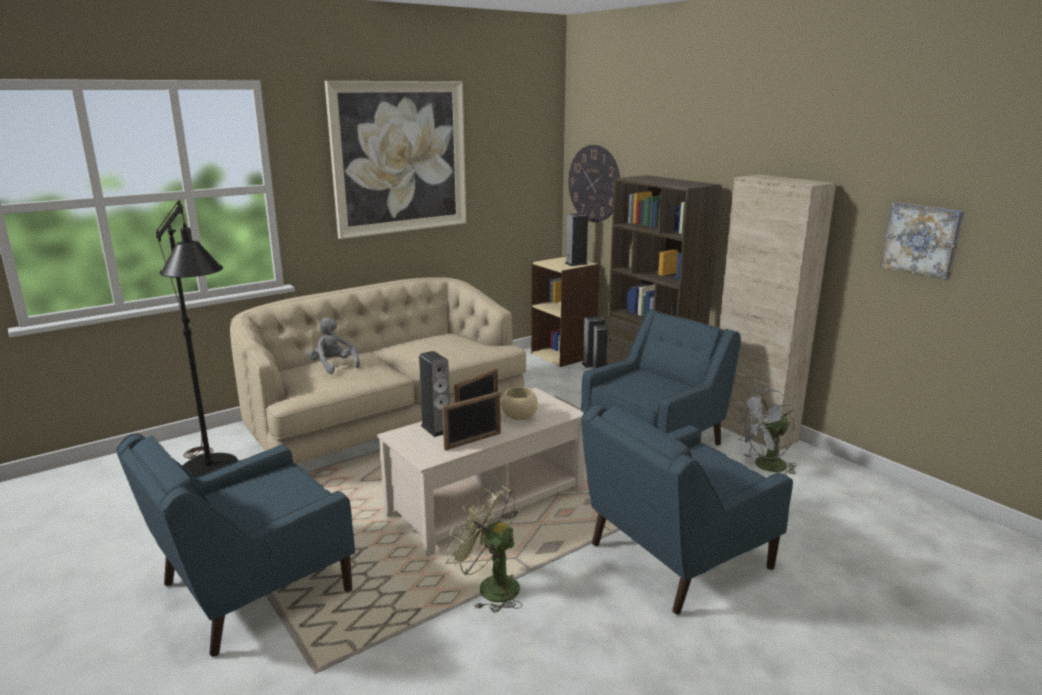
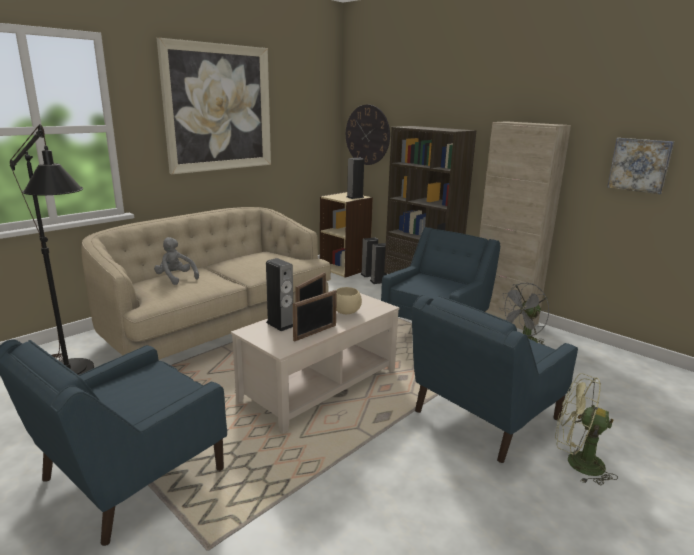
camera: 10 degrees left, 0 degrees up
(490, 587) = (343, 454): green fan -> green fan (576, 463)

